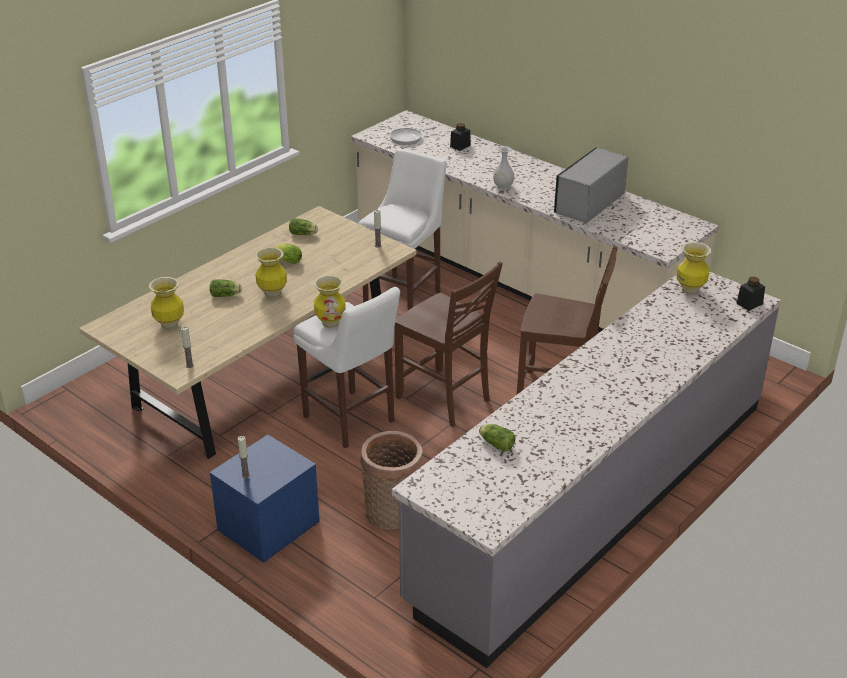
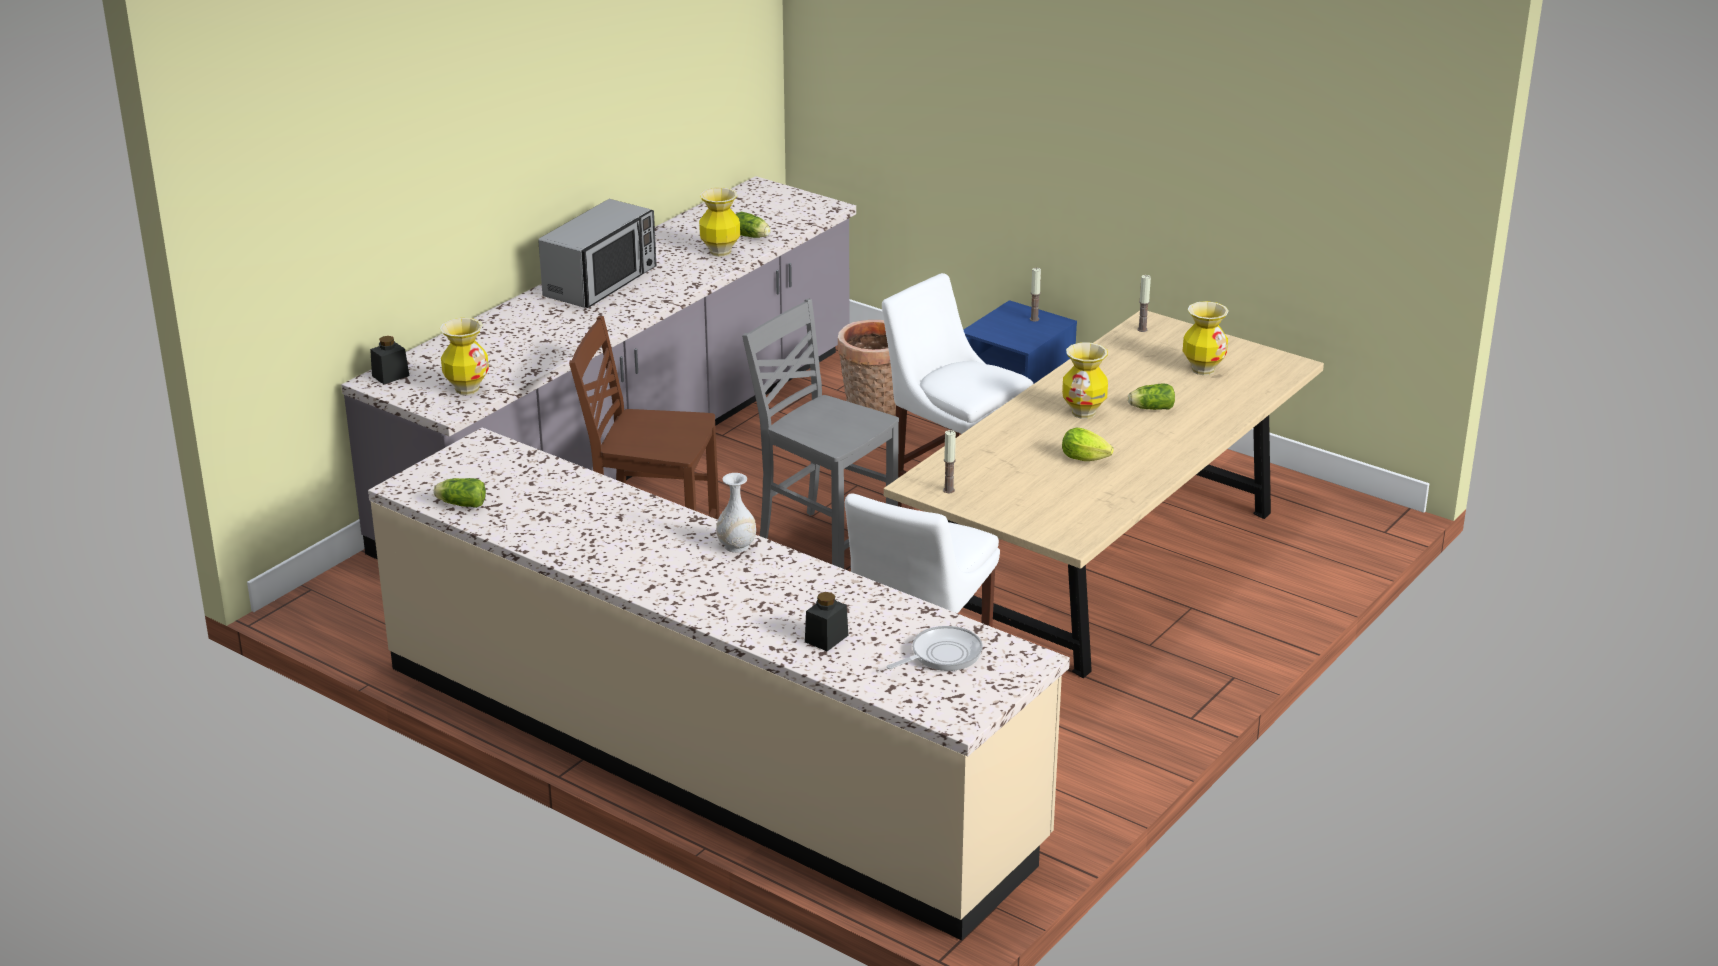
camera: 175 degrees right, 5 degrees down
(304, 234) = (1081, 504): lettuce -> lettuce (460, 504)
(330, 323) = (981, 376): vase -> vase (720, 252)
(445, 399) = (824, 544): brown chair -> grey chair
(589, 203) = (582, 518): microwave -> microwave (601, 282)

